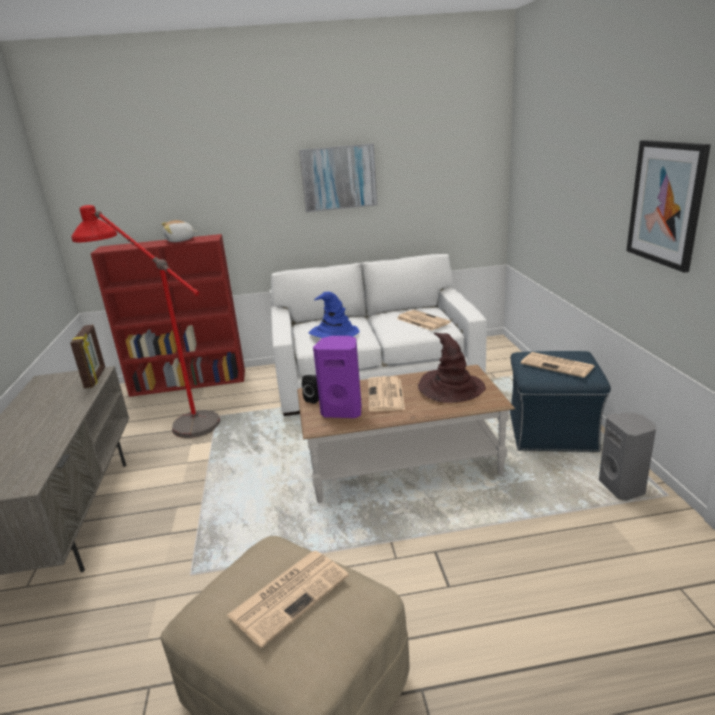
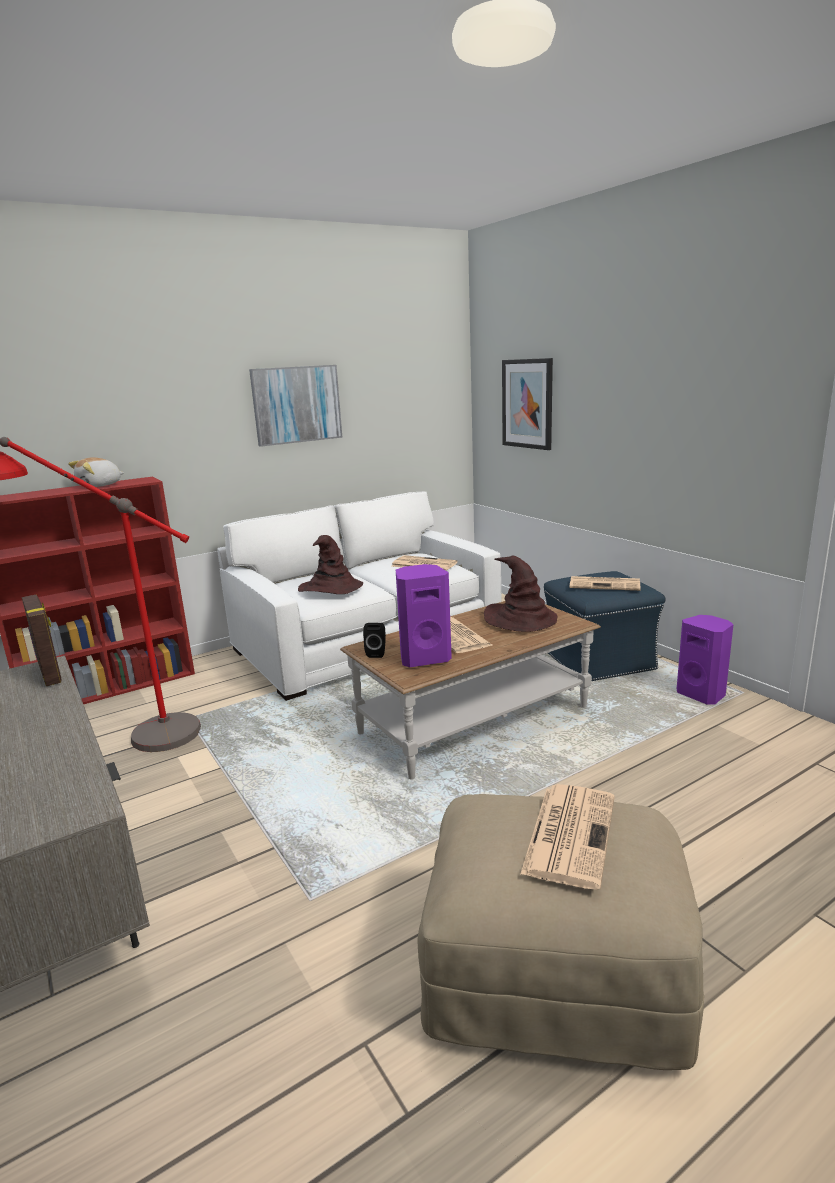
camera: 25 degrees left, 5 degrees down
(333, 333) = (330, 588): blue hat -> brown hat
(623, 487) = (702, 694): grey speaker -> purple speaker
(666, 203) = (703, 405): picture -> picture (527, 403)

